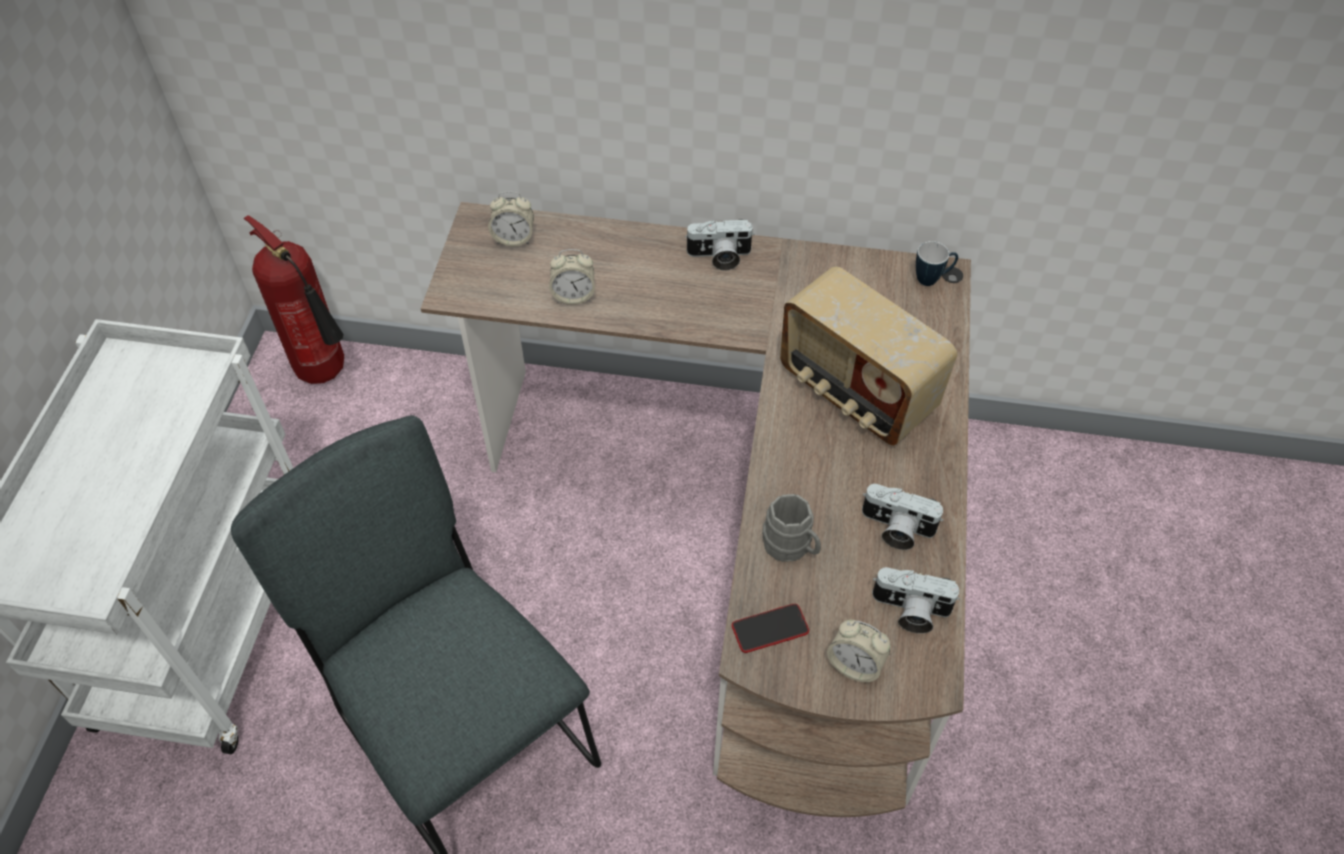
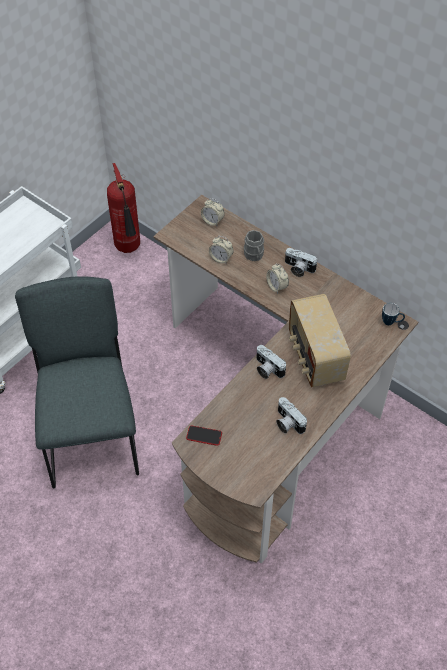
camera: 30 degrees right, 0 degrees up
(791, 547) = (237, 408): grey mug -> grey mug (254, 256)
(855, 664) = (228, 467): alarm clock -> alarm clock (276, 286)
(910, 611) = (267, 458): camera -> camera (267, 369)

